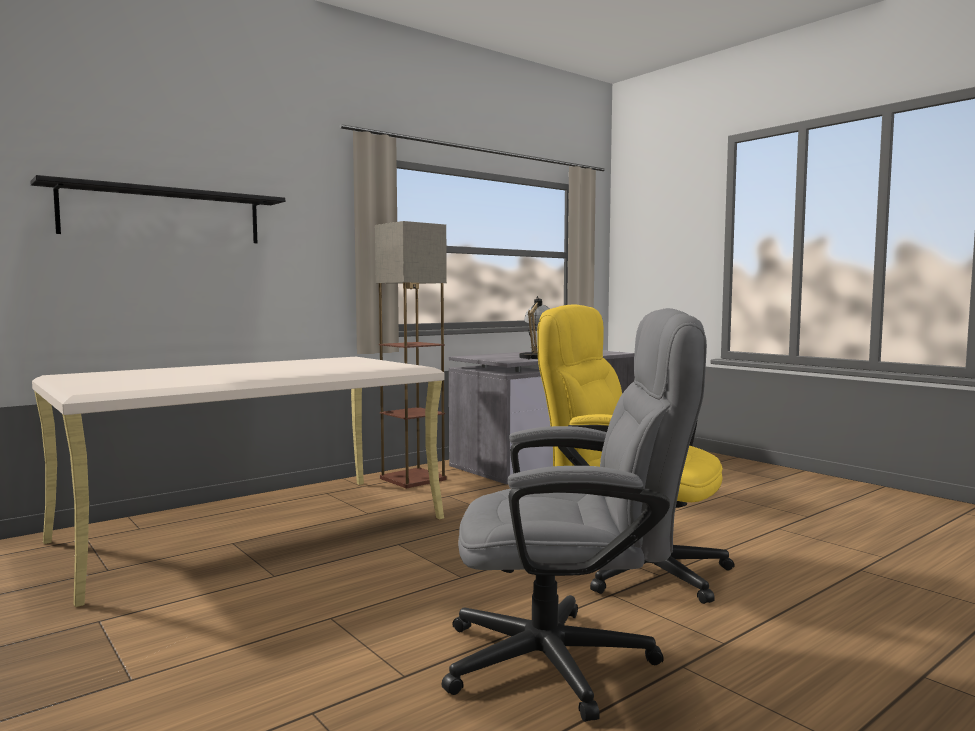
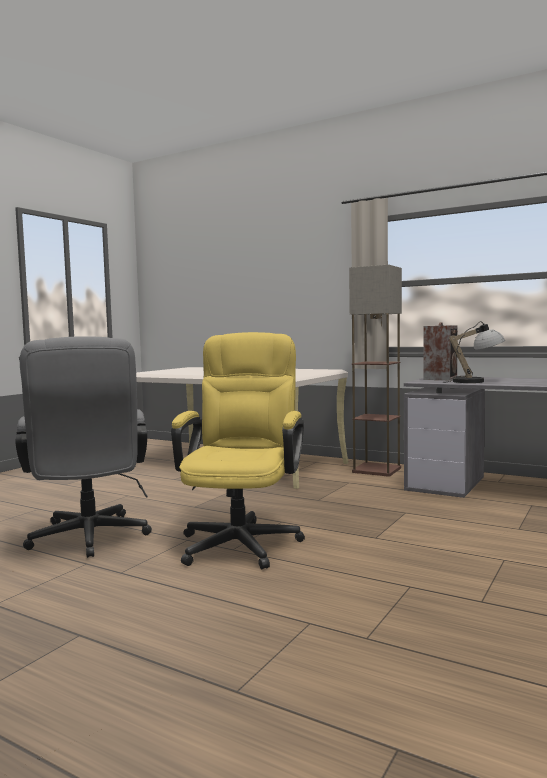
camera: 70 degrees right, 0 degrees up
(163, 215) = (251, 282): black shelf -> none
(486, 357) = (441, 378): none -> speaker

